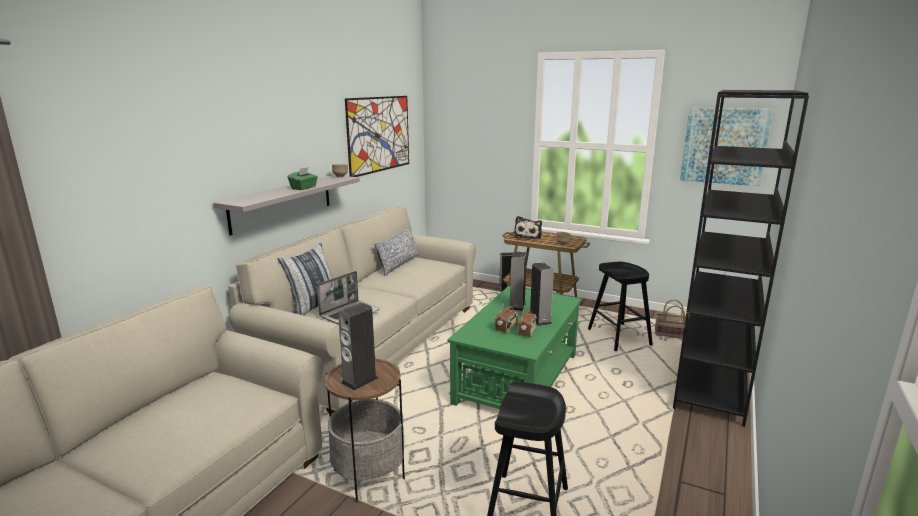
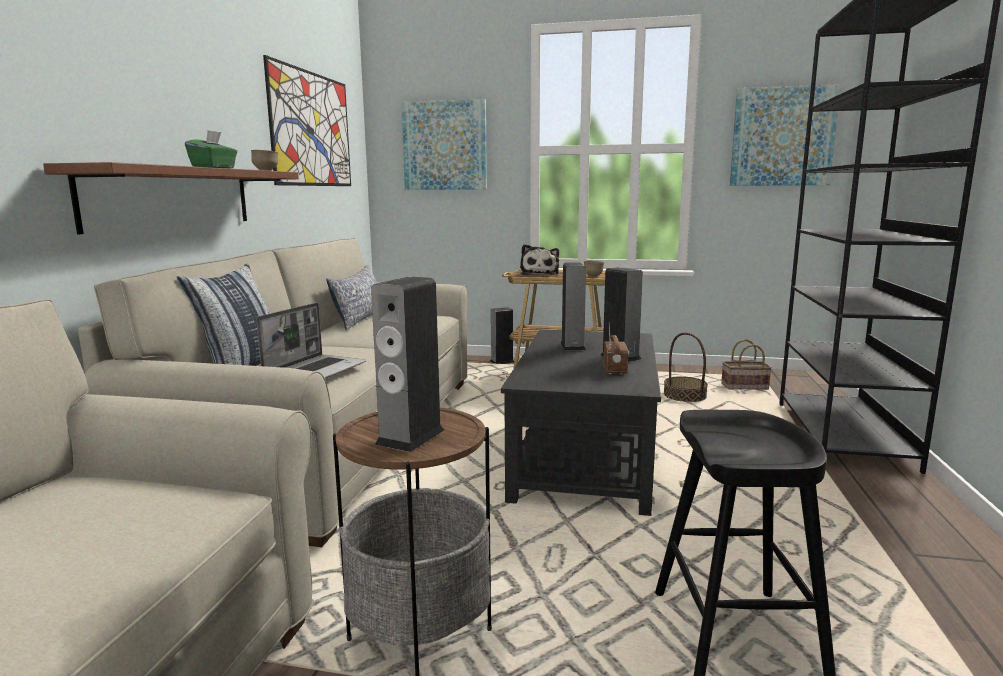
camera: 15 degrees left, 5 degrees down
(282, 203) = (172, 198): grey shelf -> brown shelf
(475, 135) = (445, 146): none -> picture
(506, 328) = (581, 369): radio -> none
(518, 378) = (586, 456): green coffee table -> black coffee table
(618, 337) = (685, 396): black stool -> basket

